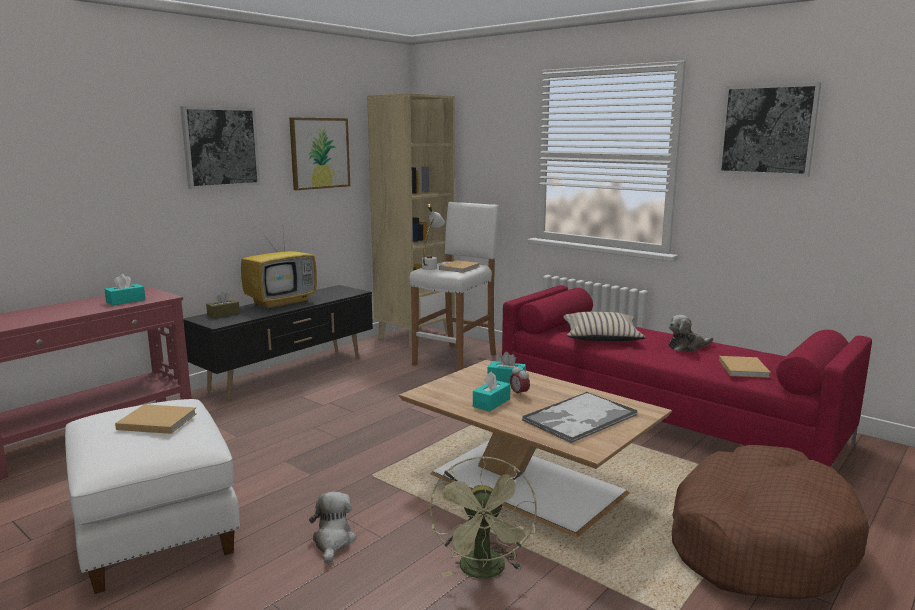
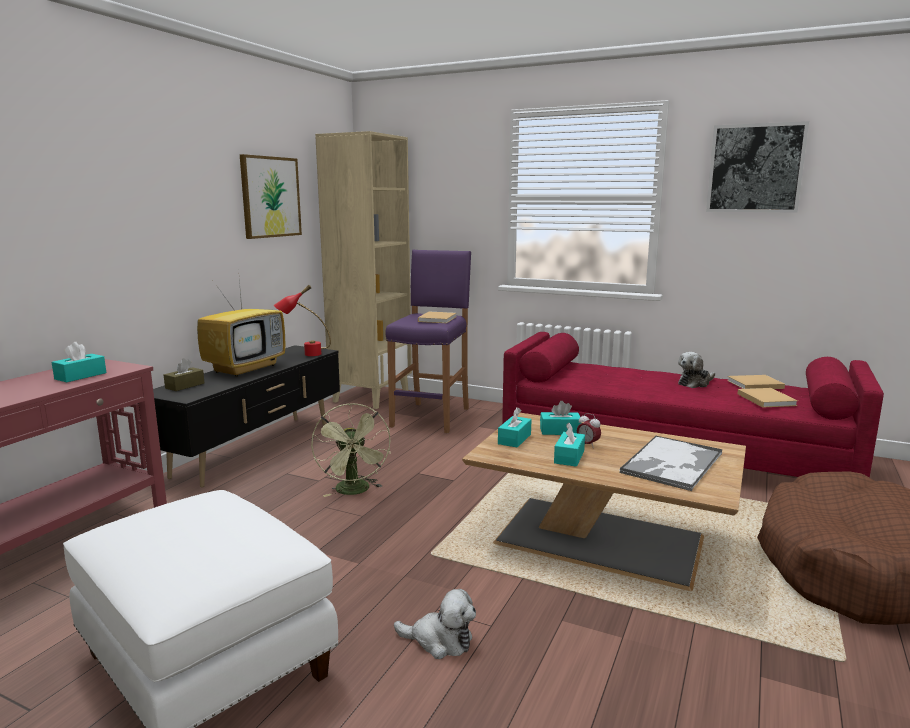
camera: 15 degrees left, 0 degrees up
(155, 421) = (209, 524): beige book -> beige book (753, 384)
(220, 147) = (169, 186): picture -> none
(333, 542) = (440, 641): plush toy -> plush toy turned 120 degrees clockwise
(340, 293) = (304, 354): none -> red table lamp
(432, 267) = (406, 319): white table lamp -> none
(456, 359) = (431, 417): white stool -> purple stool
(458, 383) = (514, 439): none -> turquoise tissue box
(484, 572) = (630, 647): green fan -> green fan (355, 491)
(601, 336) = (607, 379): beige pillow -> none

